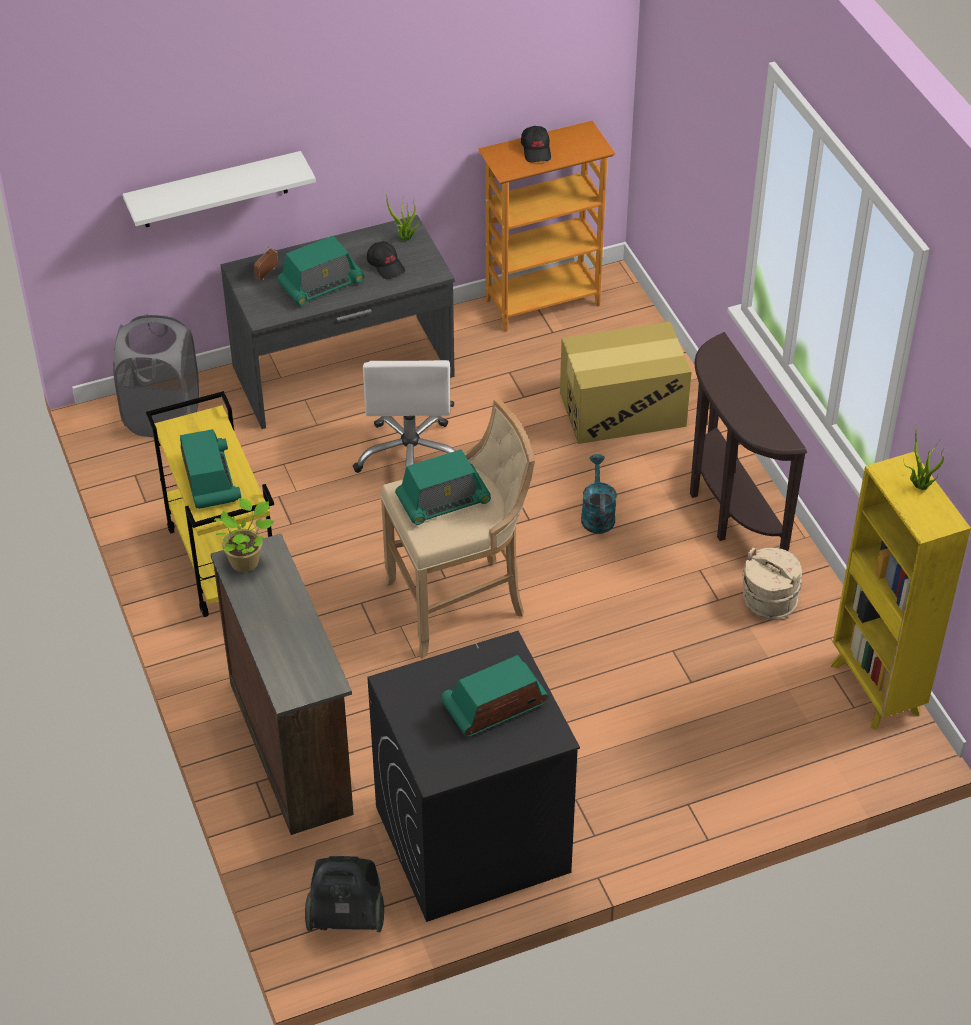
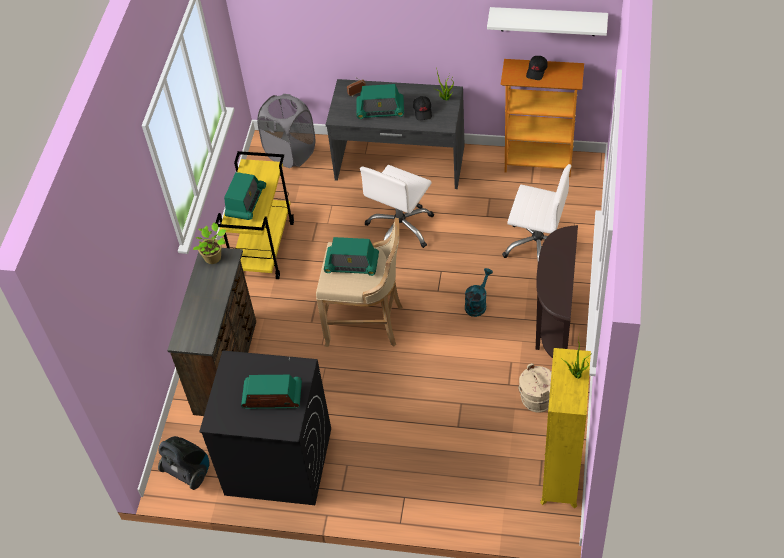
camera: 35 degrees right, 5 degrees up
(214, 190) = (334, 36): white shelf -> white shelf (548, 21)
(623, 409) = (537, 246): cardboard box -> white office chair

